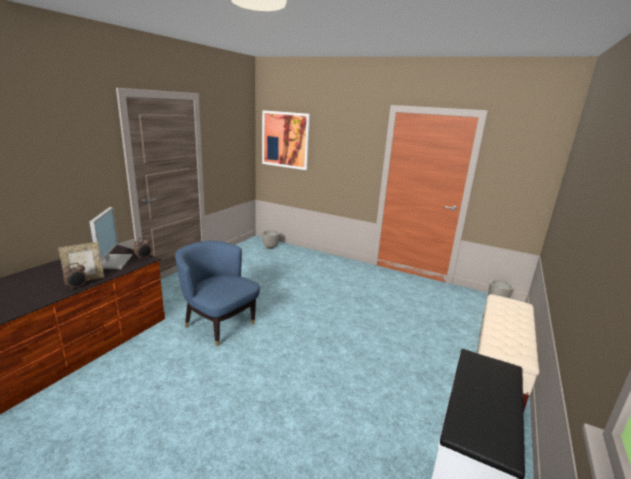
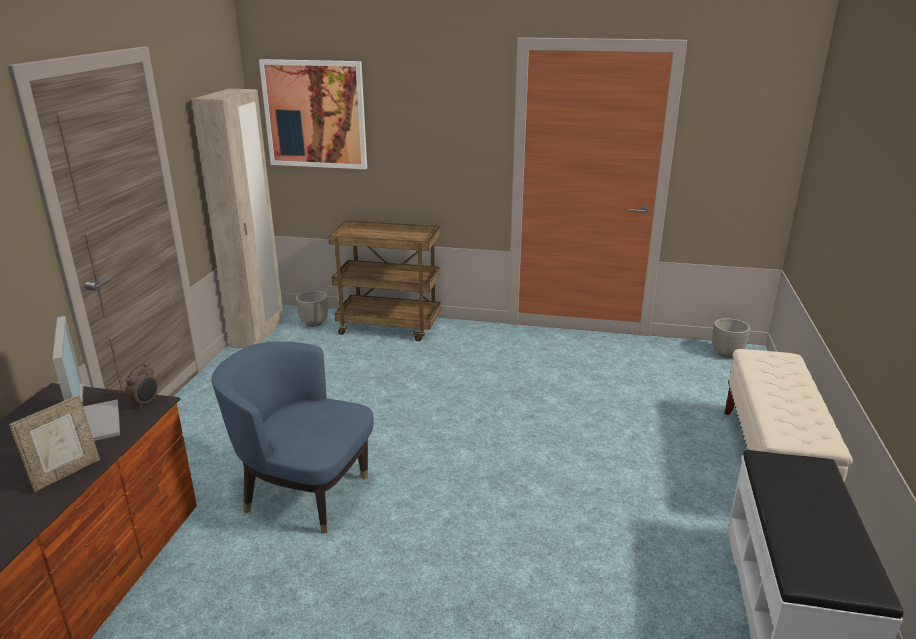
camera: 15 degrees left, 5 degrees up
(77, 287) = (62, 491): alarm clock -> none
(240, 247) = (258, 334): none -> beige wardrobe
(307, 255) = (390, 327): none -> brown cart

